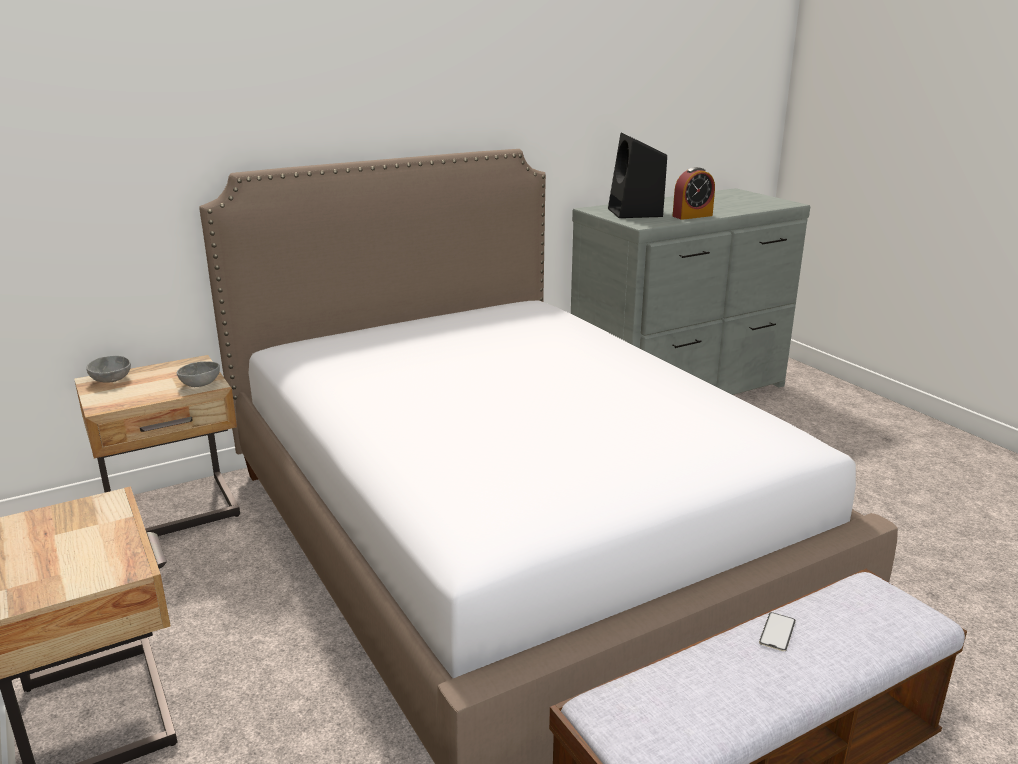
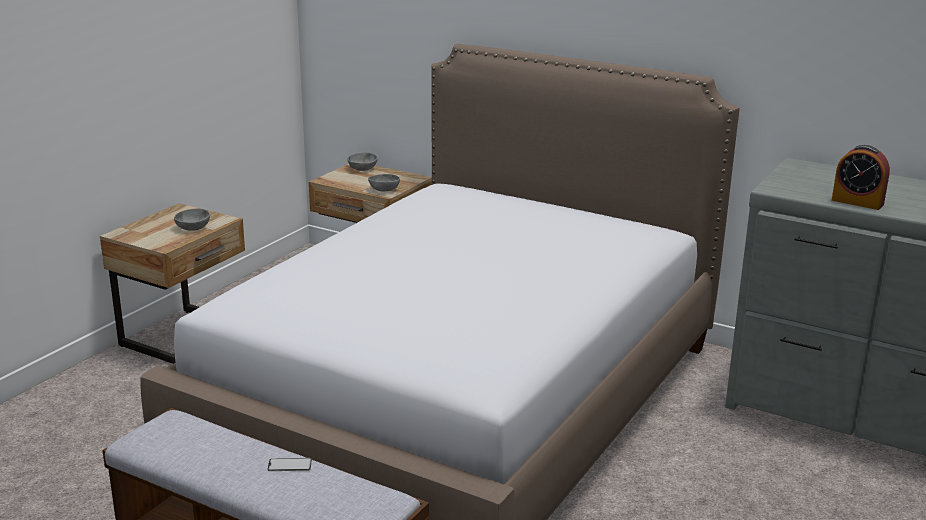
camera: 60 degrees right, 0 degrees up
(102, 531) = (193, 228): none -> grey bowl
(635, 213) = (818, 180): black speaker -> none

